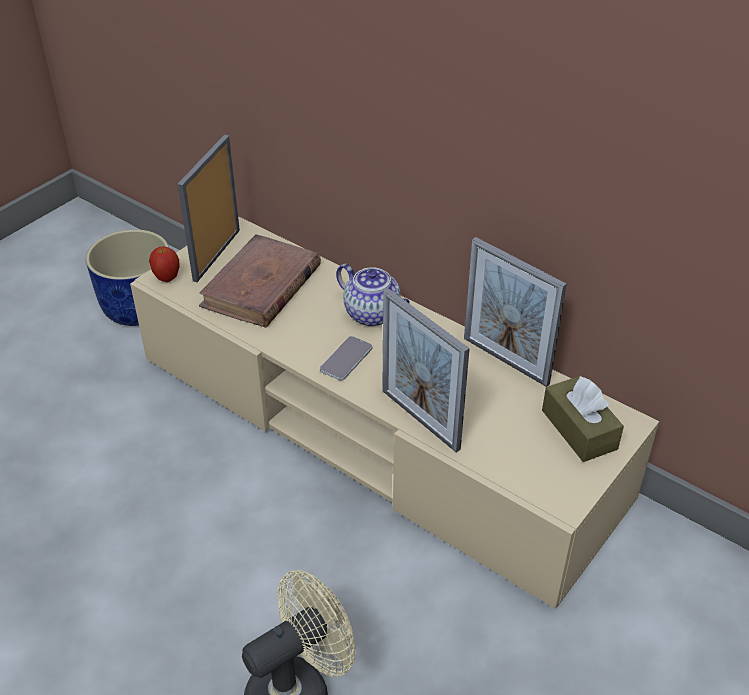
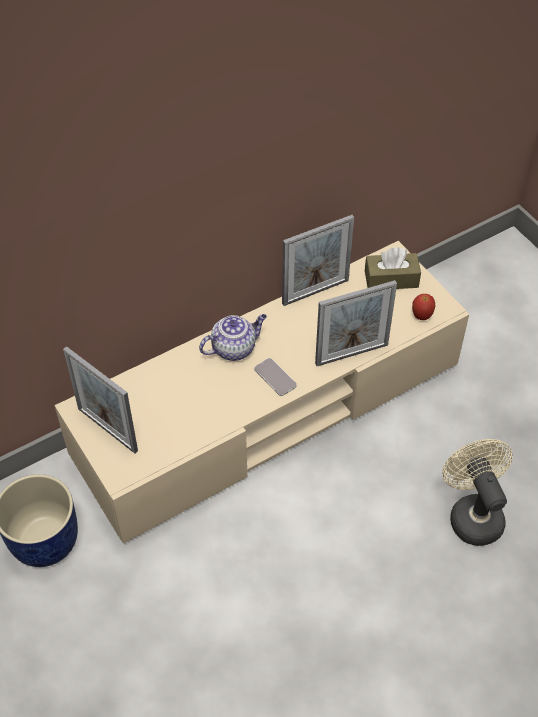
camera: 70 degrees left, 10 degrees up
(167, 278) = (121, 471): apple -> apple (421, 316)
(261, 286) = (166, 408): brown book -> none

